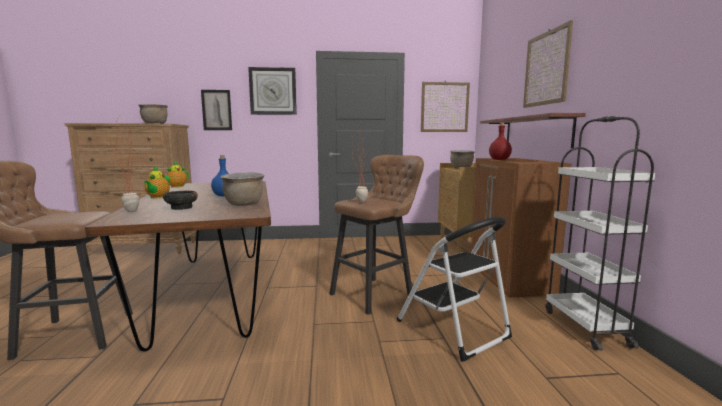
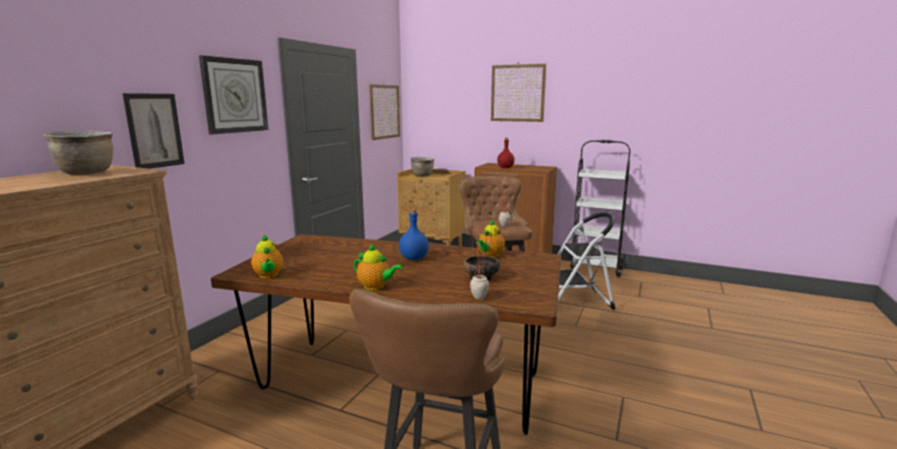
camera: 60 degrees left, 5 degrees up
(244, 205) = (490, 256): brown cooking pot -> teapot
(536, 132) = (509, 142): shelf -> none

